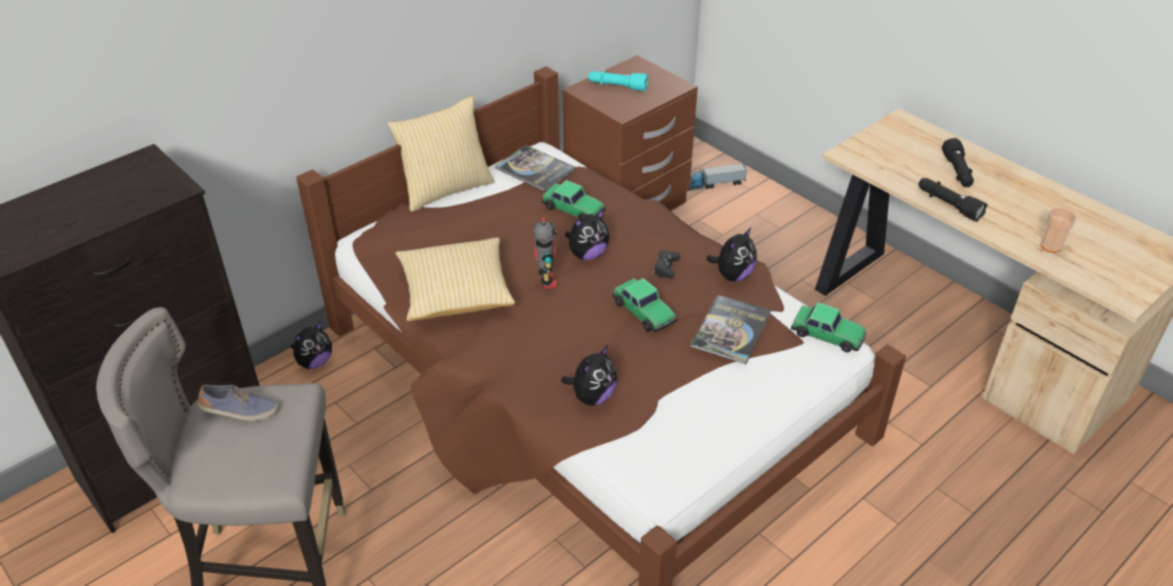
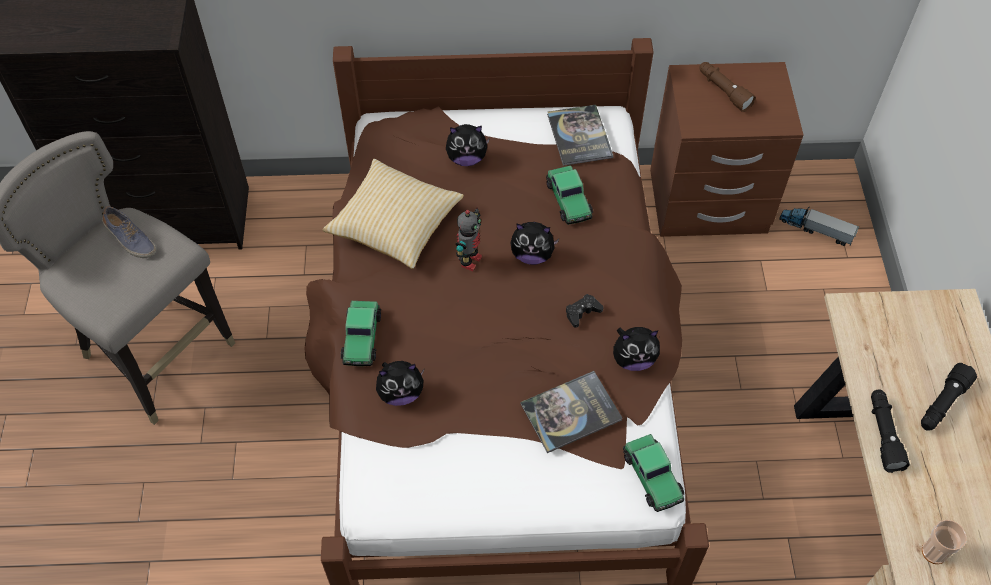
camera: 40 degrees right, 15 degrees up
(314, 362) = (322, 199): plush toy -> plush toy (466, 158)
(445, 189) = (489, 112): pillow -> none
(617, 87) = (723, 91): turquoise flashlight -> brown flashlight
(644, 311) = (518, 344): toy car -> toy car (361, 338)

